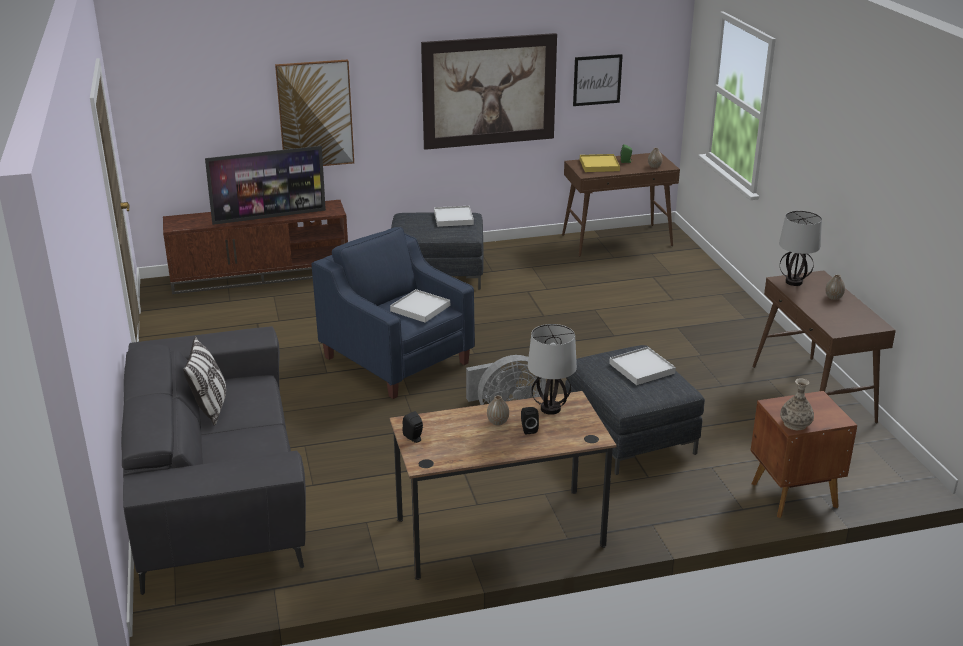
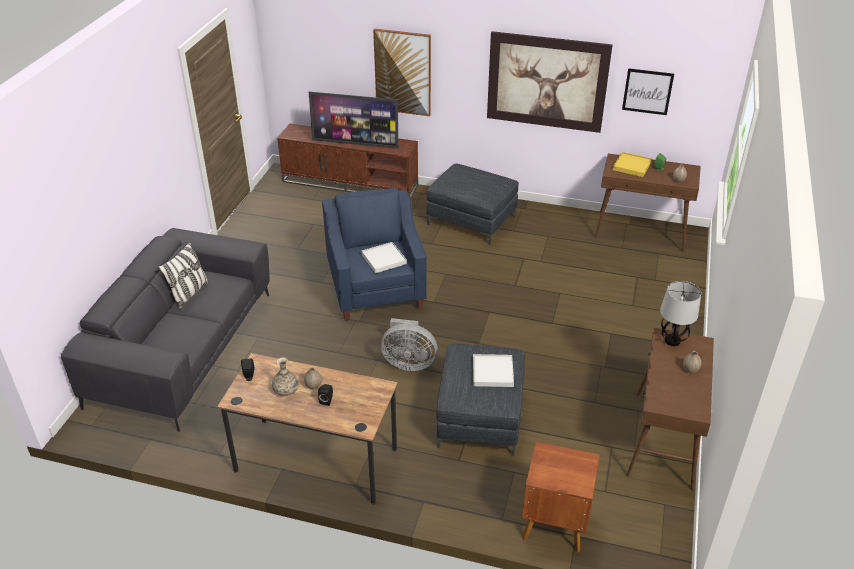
camera: 30 degrees right, 10 degrees up
(453, 218) = (489, 181): white tray -> none
(550, 408) = (359, 388): table lamp -> none
(795, 424) = (542, 476): vase -> vase (286, 390)

